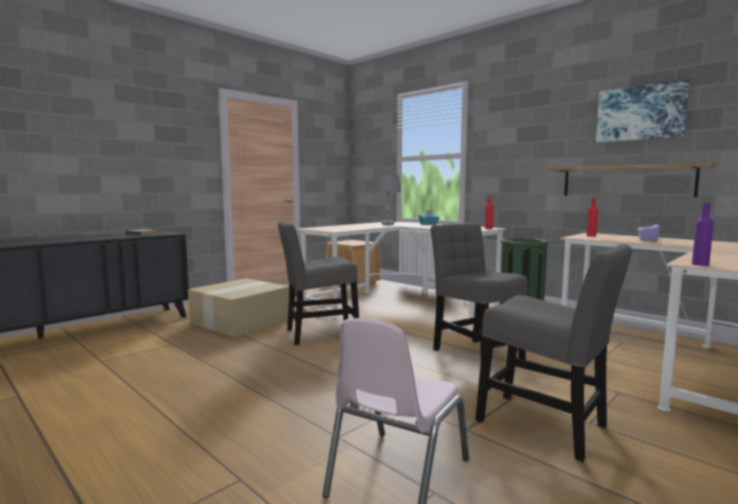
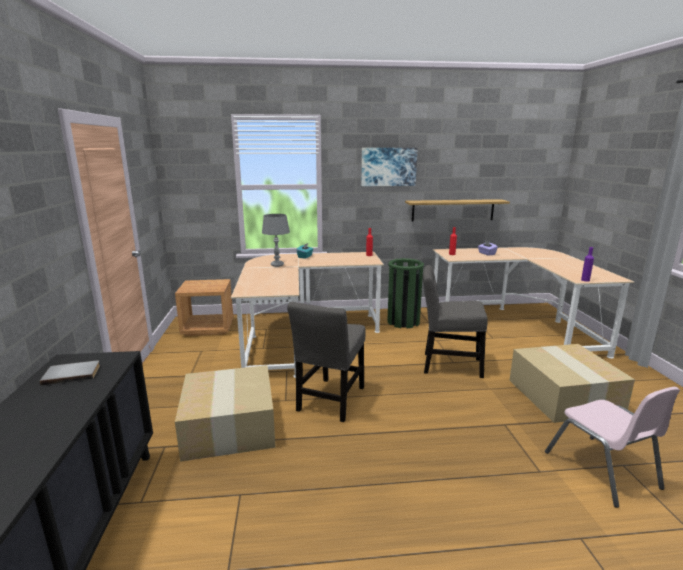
camera: 50 degrees left, 10 degrees up
(547, 426) = (566, 396): grey chair -> cardboard box
(640, 113) = (462, 163): picture -> picture (388, 167)

